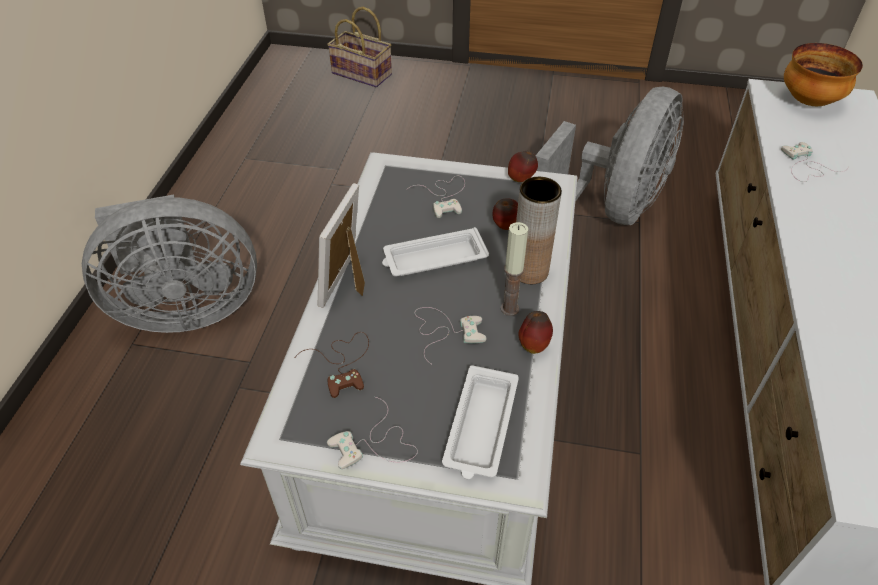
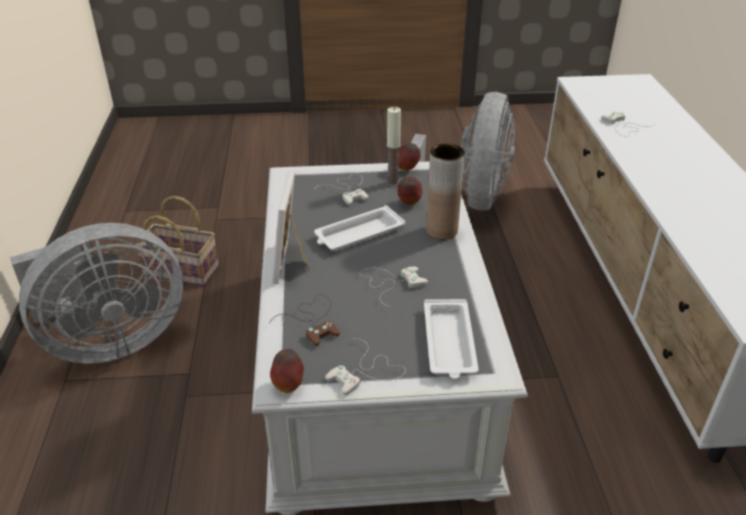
camera: 15 degrees left, 10 degrees down
(363, 74) = (215, 131): basket -> basket (183, 270)
(509, 308) = (436, 258): candle -> candle (392, 183)
(533, 345) = (467, 280): apple -> apple (288, 385)
(808, 101) = (607, 86): bowl -> none

